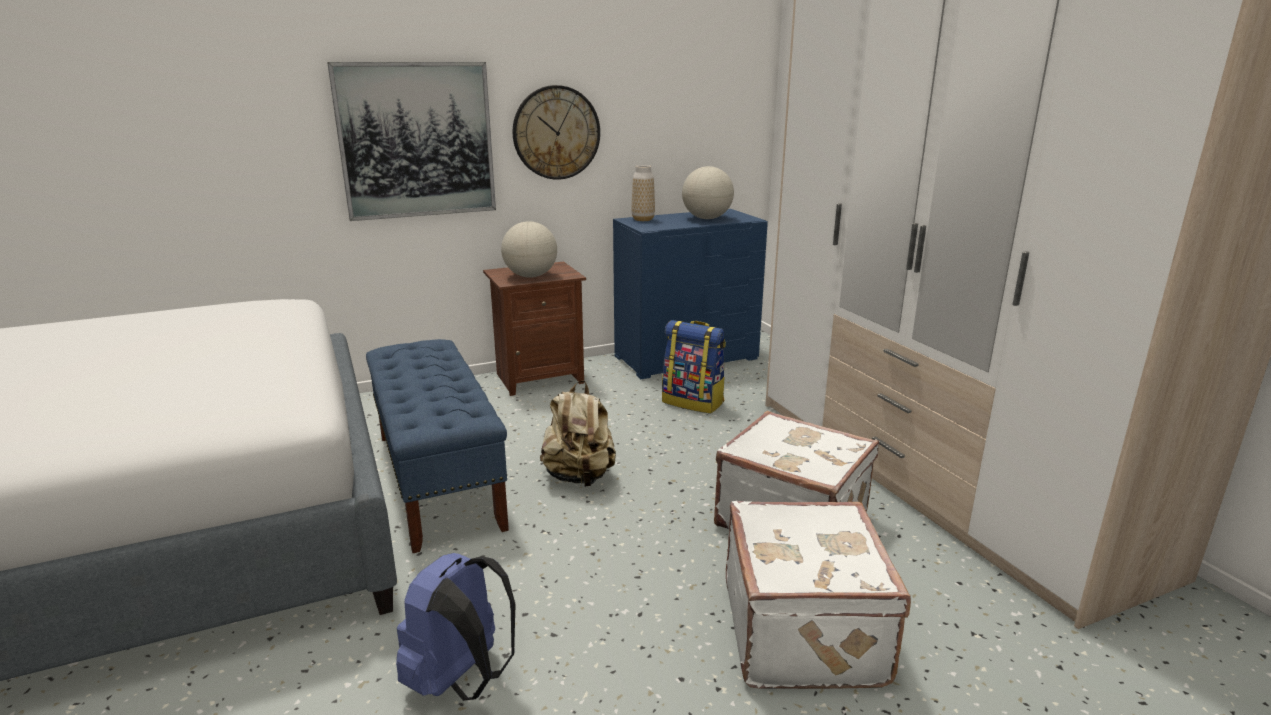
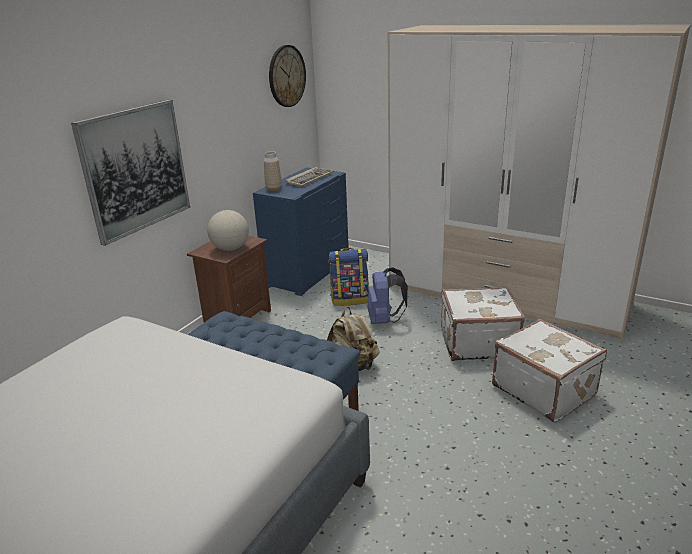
camera: 35 degrees left, 5 degrees up
(462, 680) = (445, 489): blue backpack -> blue backpack (384, 320)
(556, 133) = (214, 141): wall clock -> wall clock (286, 76)
(707, 218) = (309, 179): globe -> keyboard

